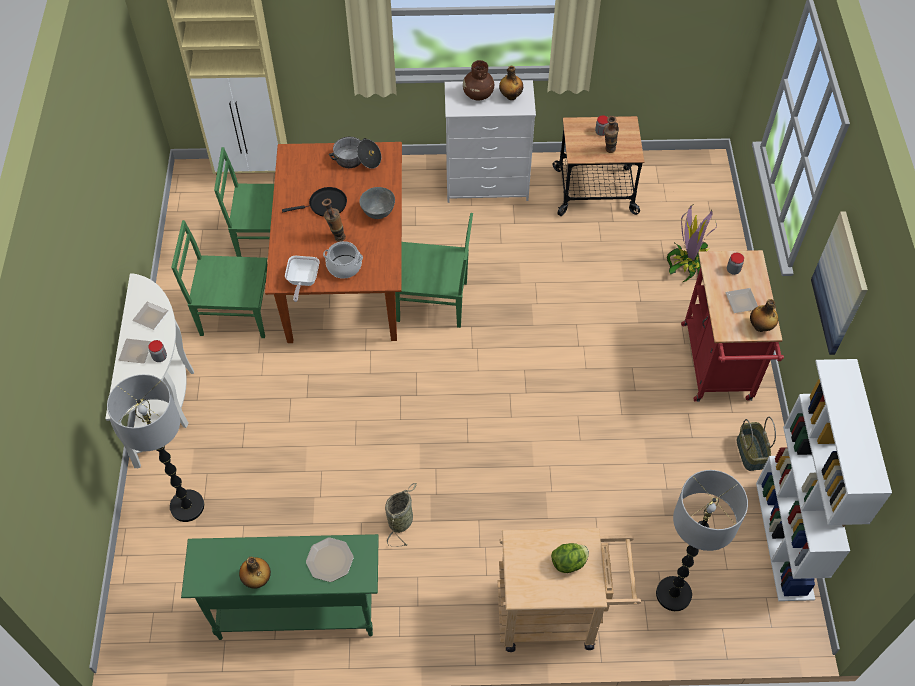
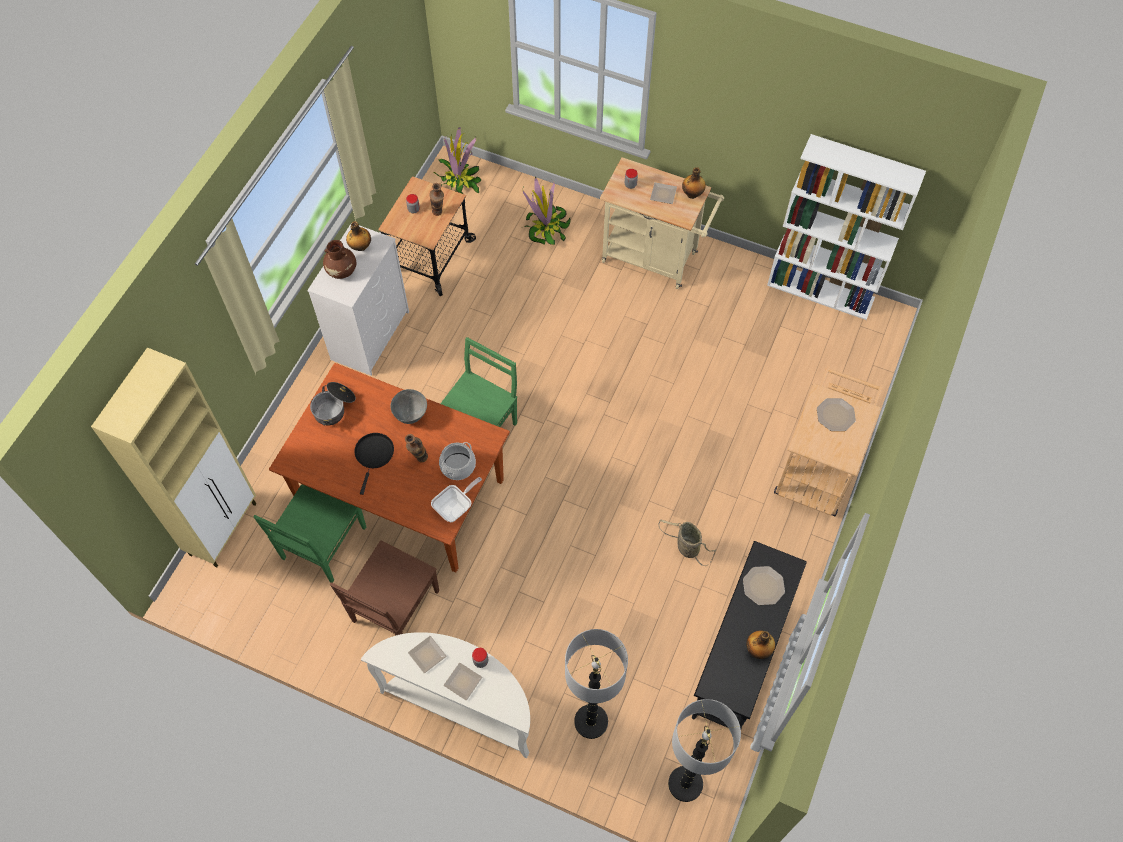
camera: 65 degrees left, 5 degrees up
(234, 313) = (394, 608): green chair -> brown chair
(296, 613) = (737, 663): green console table -> black console table
(302, 282) = (456, 507): frying pan -> frying pan turned 75 degrees counterclockwise
(569, 562) = (835, 415): lettuce -> plate
(673, 594) = (833, 383): floor lamp -> floor lamp (685, 784)
(694, 177) = (459, 181): none -> potted plant
(718, 368) = (655, 259): red cart -> beige cart
(751, 452) = (740, 275): basket -> none
(840, 284) = (737, 110): picture -> none

